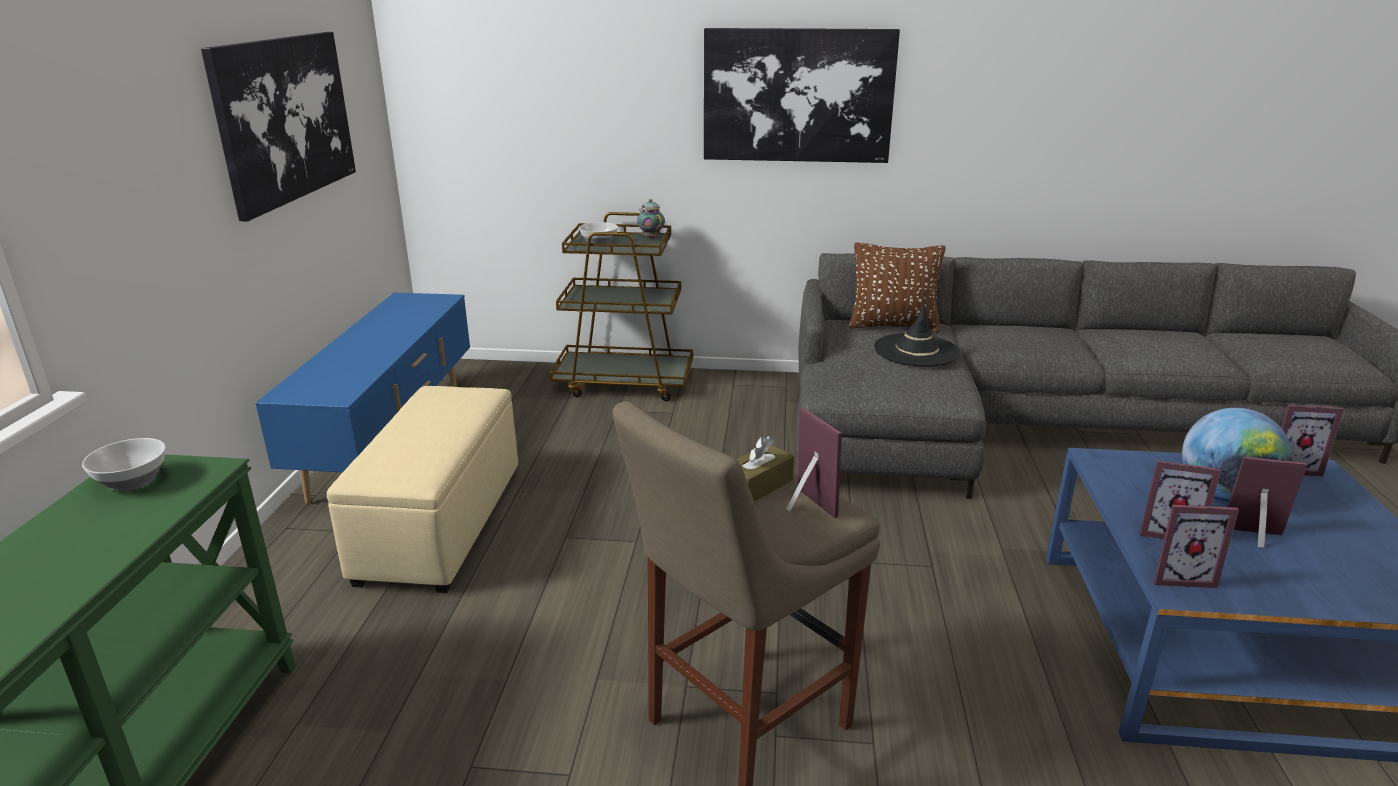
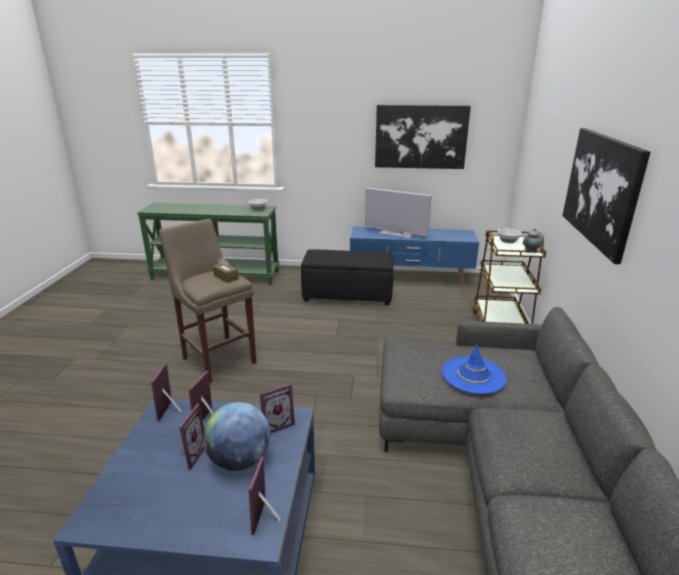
camera: 90 degrees right, 0 degrees up
(361, 356) = (396, 234): none -> television
(441, 524) = (348, 295): beige ottoman -> black ottoman
(804, 507) = (207, 284): picture frame -> picture frame (276, 424)
(893, 326) = (530, 375): brown pillow -> none
(916, 350) = (473, 375): black hat -> blue hat

